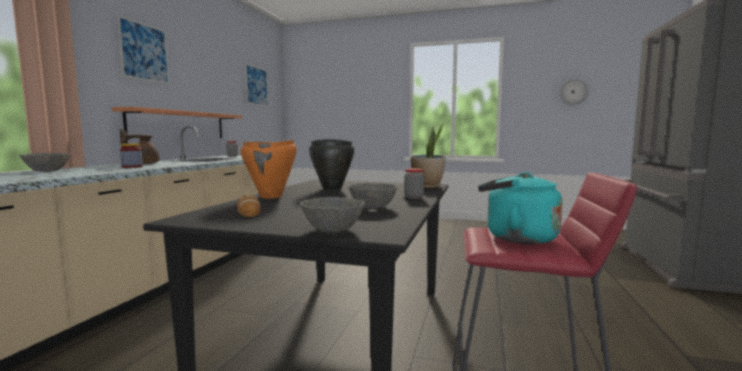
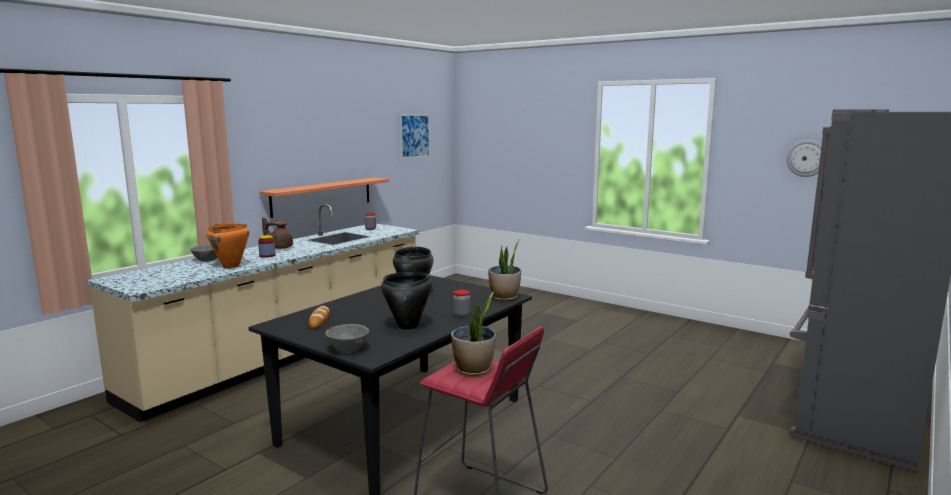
camera: 20 degrees right, 5 degrees up
(144, 52) = (289, 133): picture -> none
(271, 196) = (353, 301): orange cooking pot -> orange cooking pot (231, 266)
(373, 207) = (408, 326): grey bowl -> black cooking pot
(516, 237) = (473, 370): turquoise kettle -> potted plant

